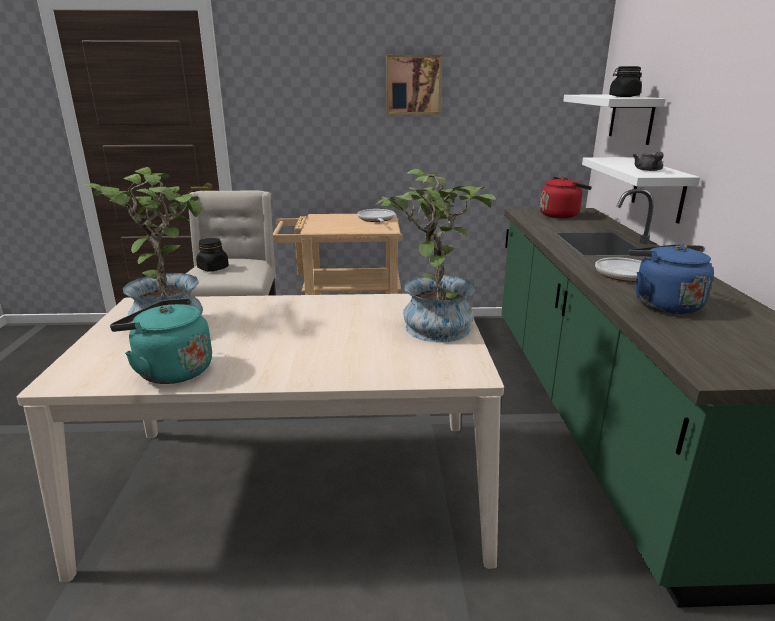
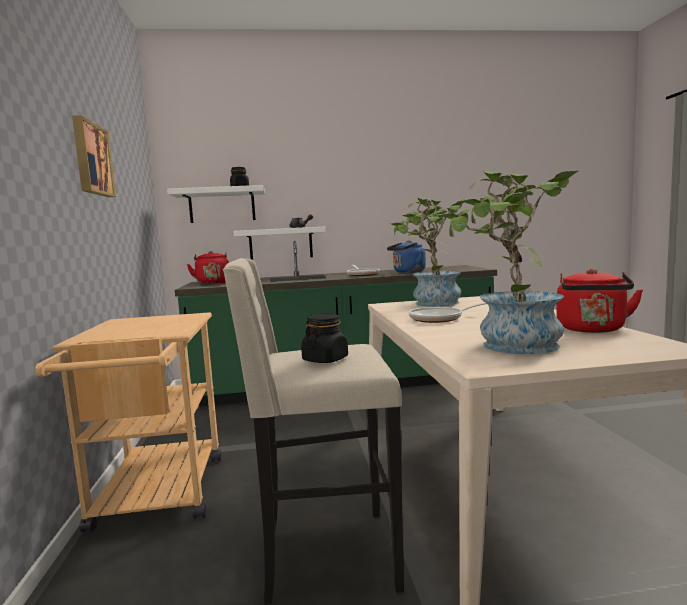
camera: 95 degrees left, 15 degrees down
(171, 370) = (592, 330): turquoise kettle -> red kettle
(376, 219) = (141, 320): frying pan -> frying pan (440, 318)

